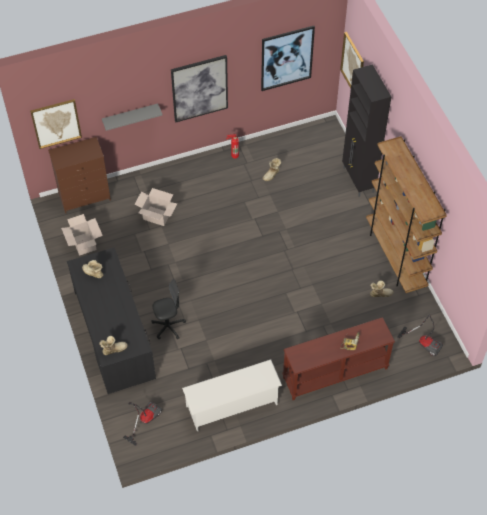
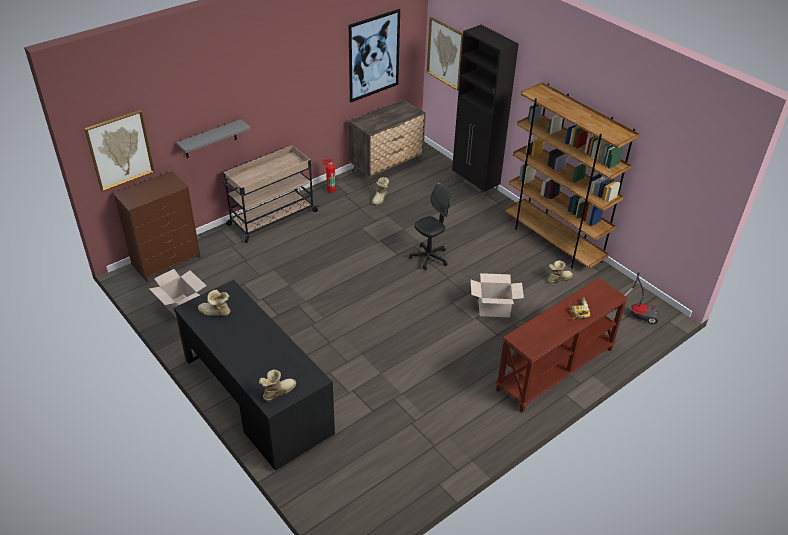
camera: 20 degrees left, 15 degrees down
(144, 420) = (340, 490): vacuum cleaner -> none
(156, 216) = (264, 261): cardboard box -> cardboard box (493, 308)
(168, 326) = (326, 370): black office chair -> black office chair (429, 258)
(176, 174) = (271, 218): none -> beige cart
(199, 88) = (286, 97): picture -> none
(232, 405) = (449, 439): white shoe rack -> none
(291, 141) = (387, 168): none -> dresser

